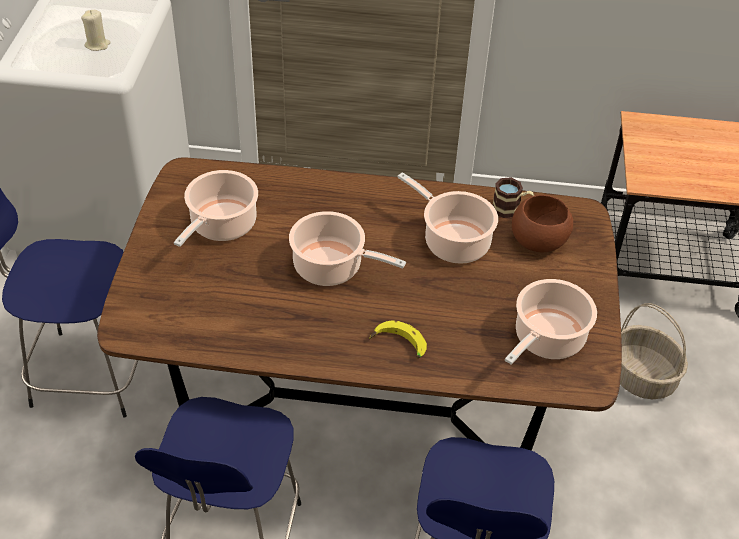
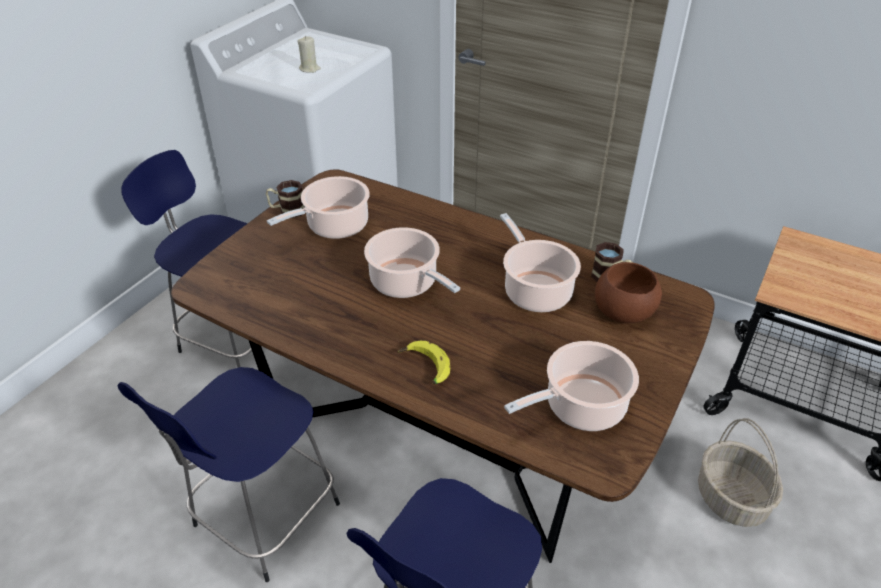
camera: 25 degrees right, 5 degrees down
(159, 220) = (287, 210): none -> mug

